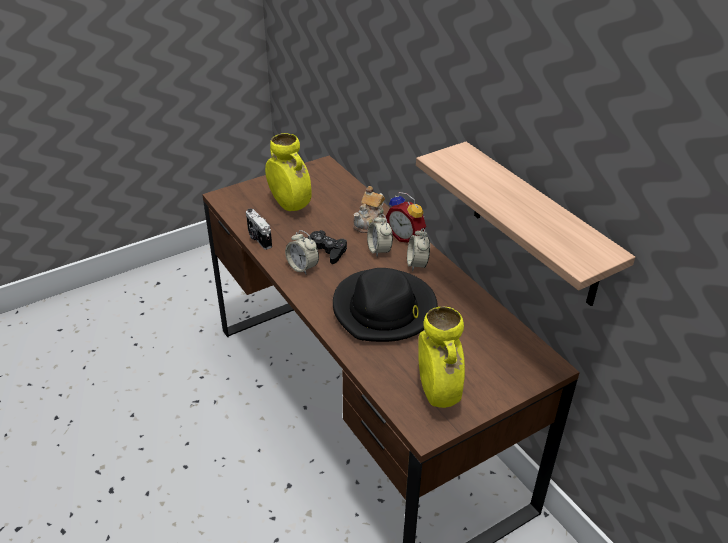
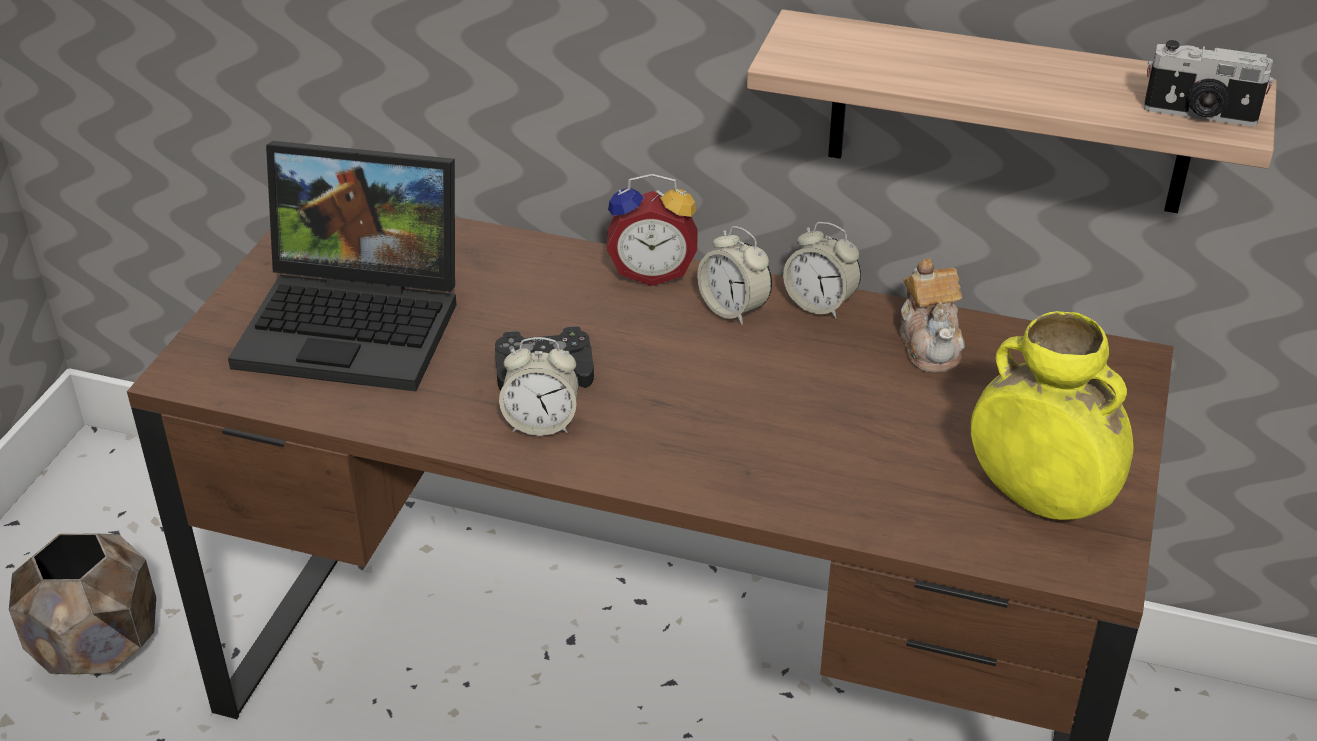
camera: 40 degrees left, 0 degrees up
(214, 292) = (100, 647): none -> brown planter
(258, 238) = (379, 416): camera -> camera (1200, 115)
(290, 206) = (359, 322): yellow vase -> laptop
(369, 223) = (555, 279): teapot -> teapot (930, 344)
(379, 250) = (637, 319): alarm clock -> alarm clock (820, 304)
(385, 309) = (783, 415): black hat -> none

